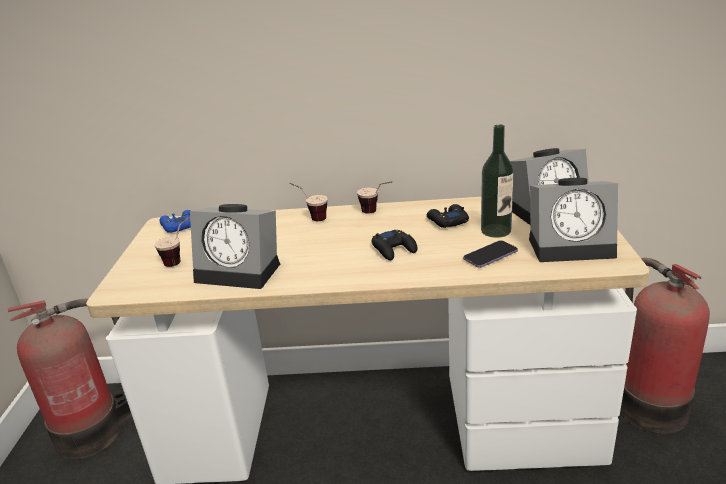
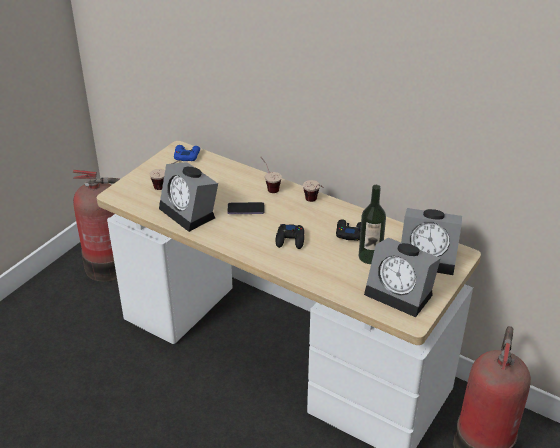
camera: 30 degrees right, 10 degrees up
(490, 255) = (341, 274): phone -> phone (246, 209)

